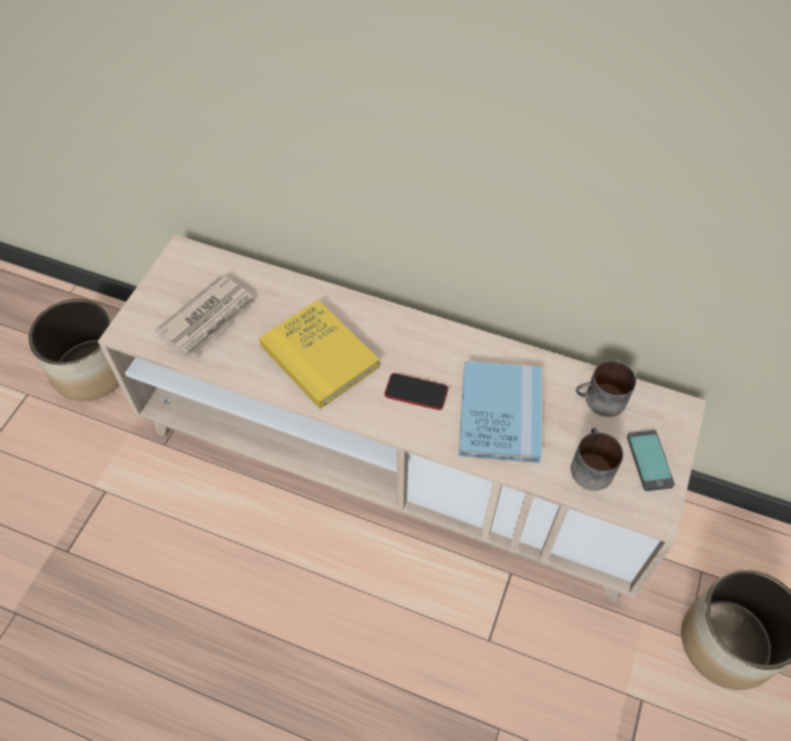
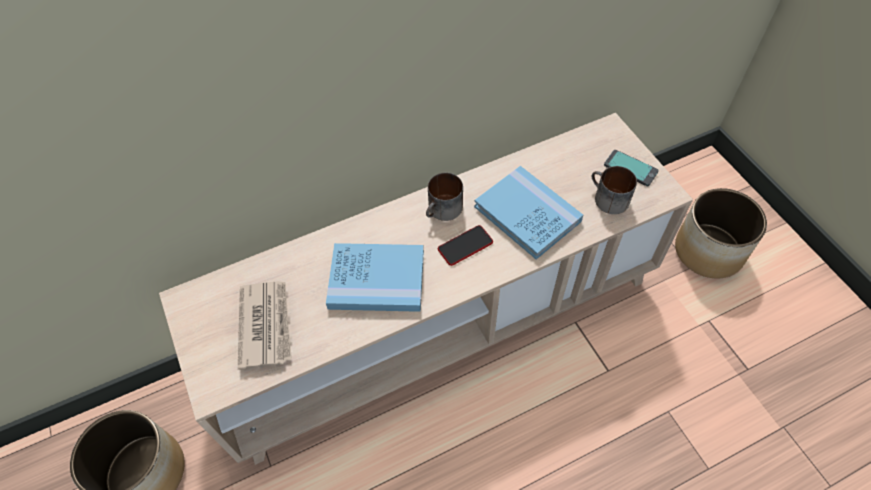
camera: 45 degrees left, 0 degrees up
(319, 356) = (377, 279): yellow book -> blue book
(600, 401) = (568, 159): mug -> mug (443, 211)

